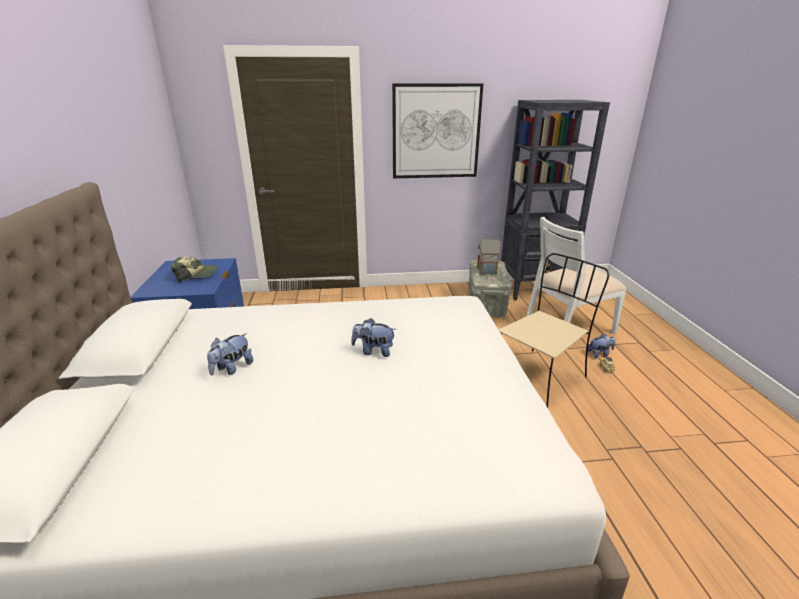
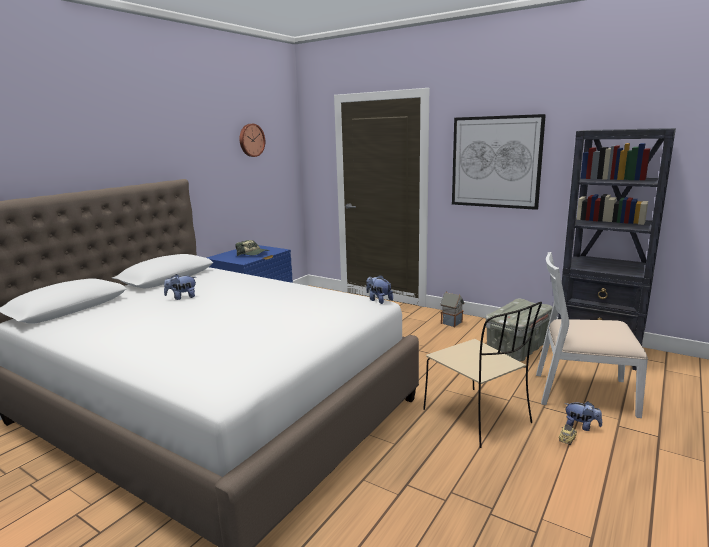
camera: 40 degrees right, 10 degrees down
(131, 110) = (251, 140): none -> wall clock
(374, 351) = (259, 311): plush toy -> plush toy (378, 300)
(487, 270) = (517, 309): toy house -> toy house (452, 323)
(540, 376) = (478, 417): beige chair -> beige chair turned 60 degrees clockwise

